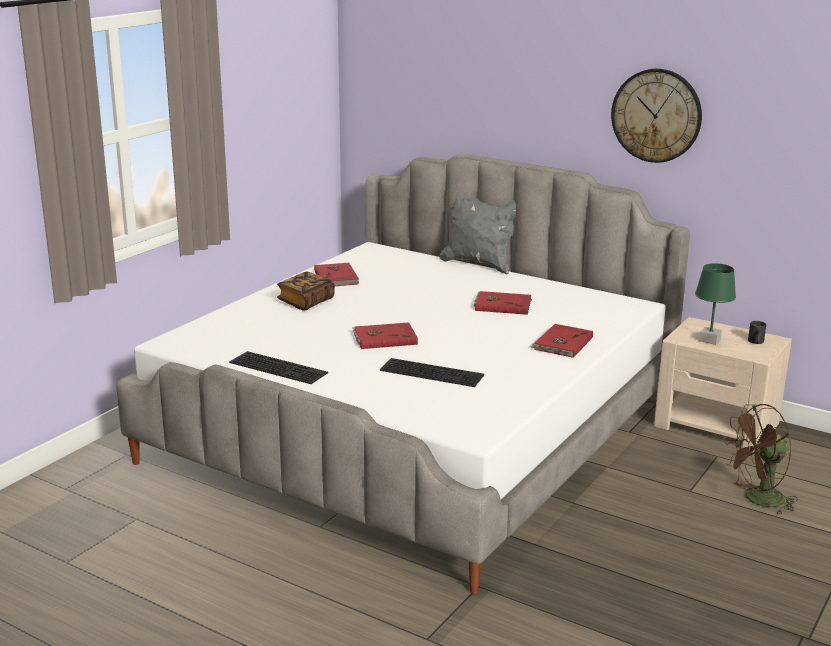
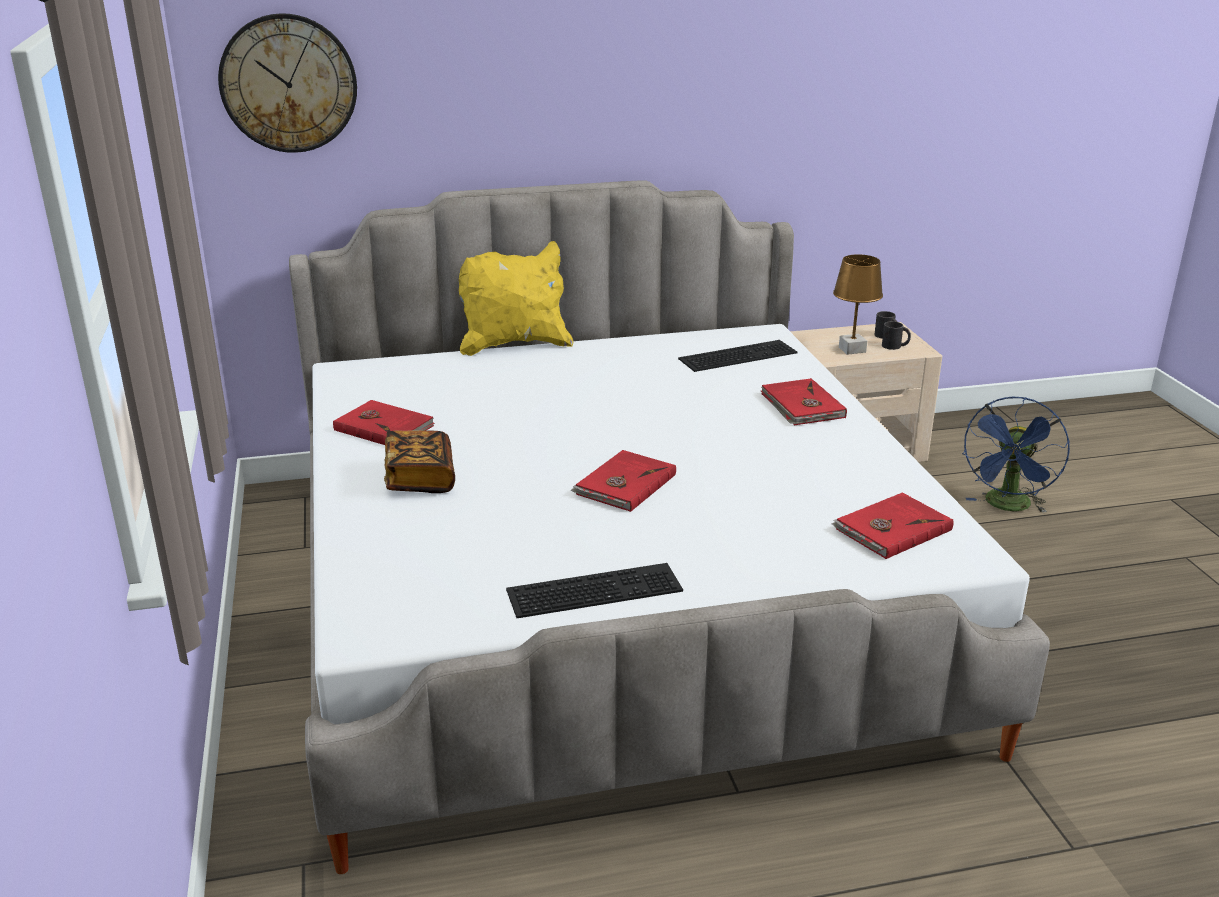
camera: 45 degrees left, 5 degrees up
(433, 372) = (768, 502): keyboard -> keyboard (738, 355)
(478, 264) = (514, 344): grey pillow -> yellow pillow
(502, 305) = (650, 386): red book -> red book (891, 529)
(656, 115) = (727, 85): wall clock -> wall clock (288, 83)
(709, 340) = (852, 350): green table lamp -> brown table lamp
(747, 349) = (895, 346): none -> black mug
(757, 500) = (1007, 506): brown fan -> blue fan

